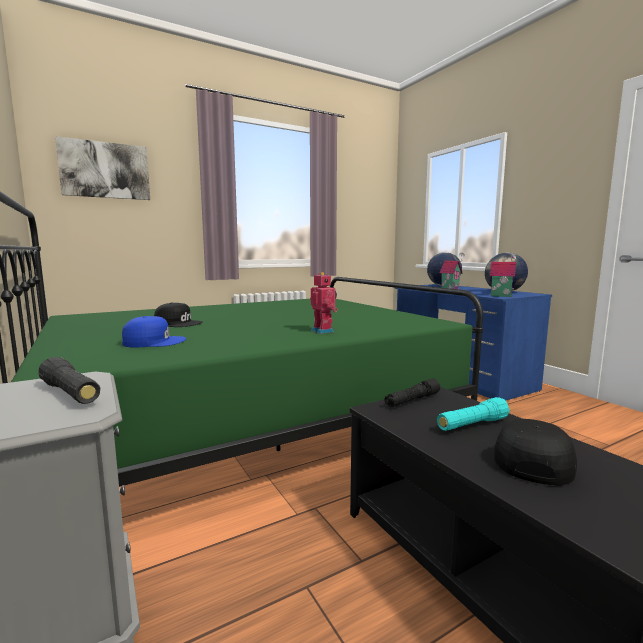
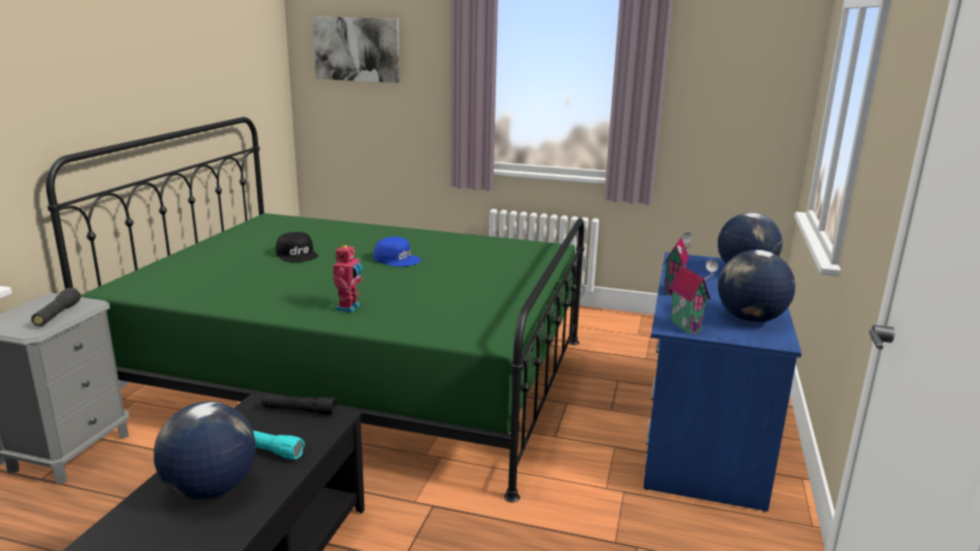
camera: 45 degrees right, 10 degrees up
(154, 341) = (221, 276): blue cap -> blue cap (397, 259)
(531, 460) = (210, 489): black cap -> globe

